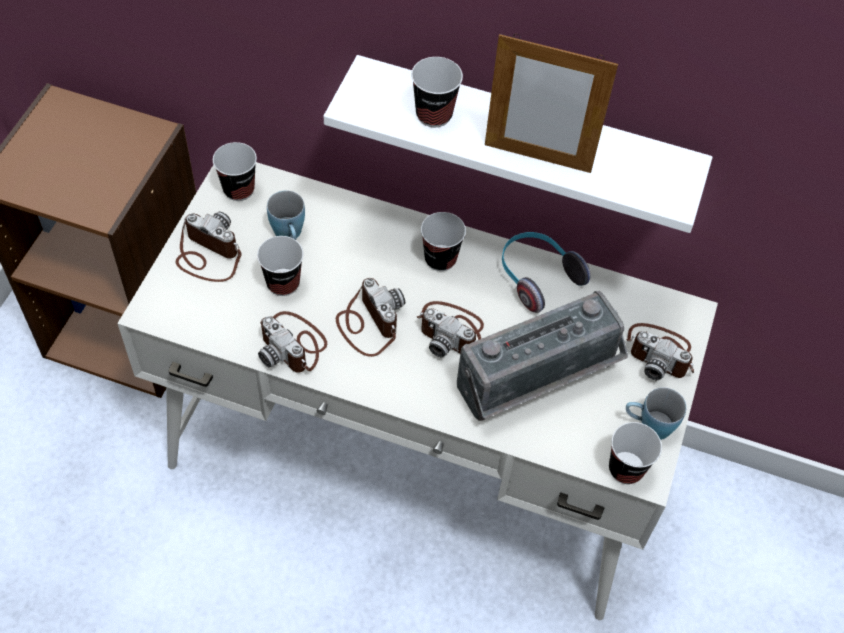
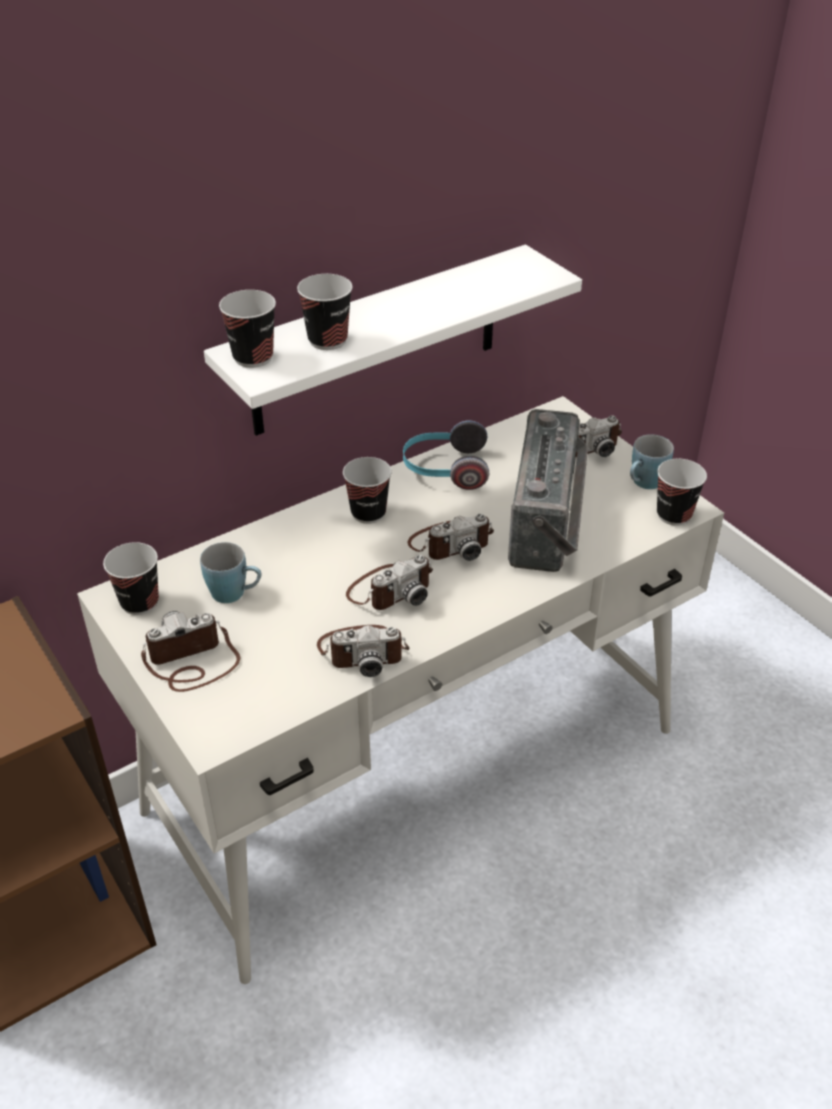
camera: 50 degrees left, 15 degrees down
(283, 283) = (285, 624): cup -> cup (253, 357)
(368, 323) = (390, 590): camera -> camera turned 135 degrees clockwise
(537, 158) = (437, 313): picture frame -> none

